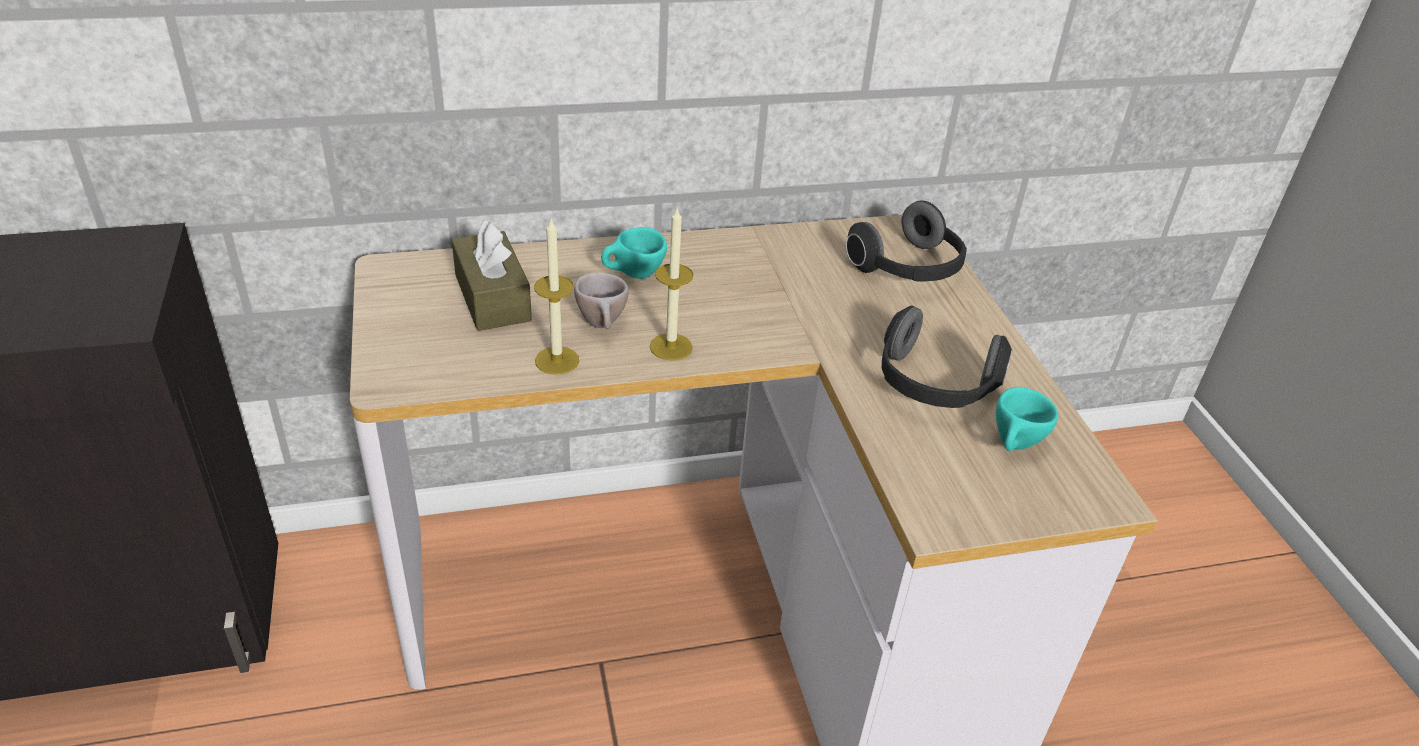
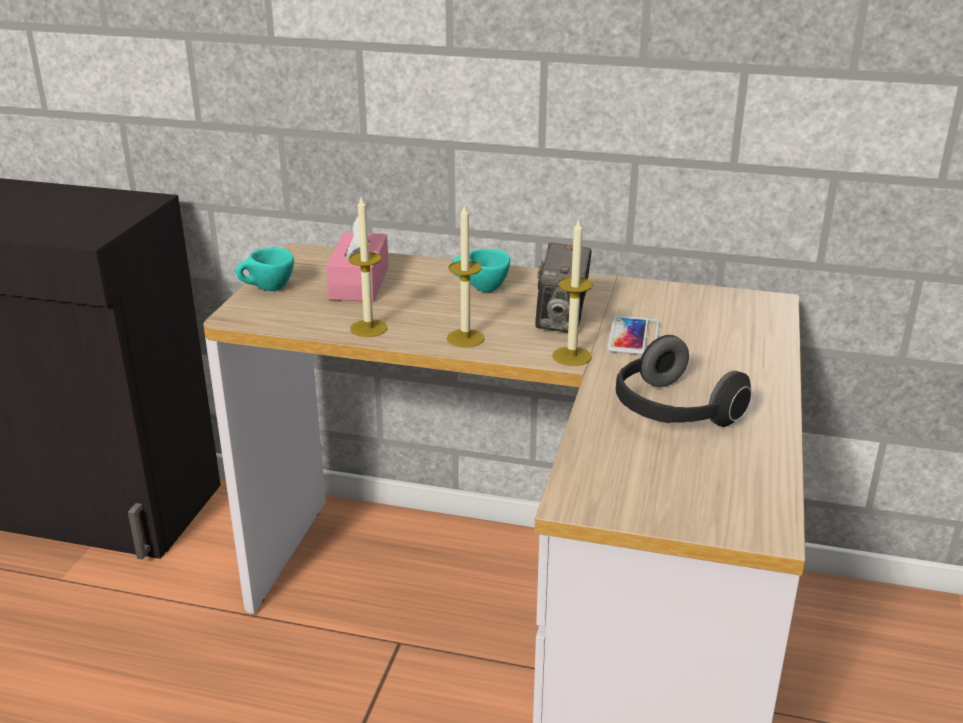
camera: 30 degrees right, 10 degrees down
(492, 298) = (359, 283): brown tissue box -> pink tissue box
(603, 326) = (425, 315): beige cup -> none
(747, 298) = (562, 320): none -> camera
(792, 342) = (571, 356): none -> candle
(829, 301) = (633, 336): none -> phone
(908, 269) = (734, 329): headphones -> none
(1014, 447) = (708, 471): turquoise cup -> turquoise cup (267, 290)

